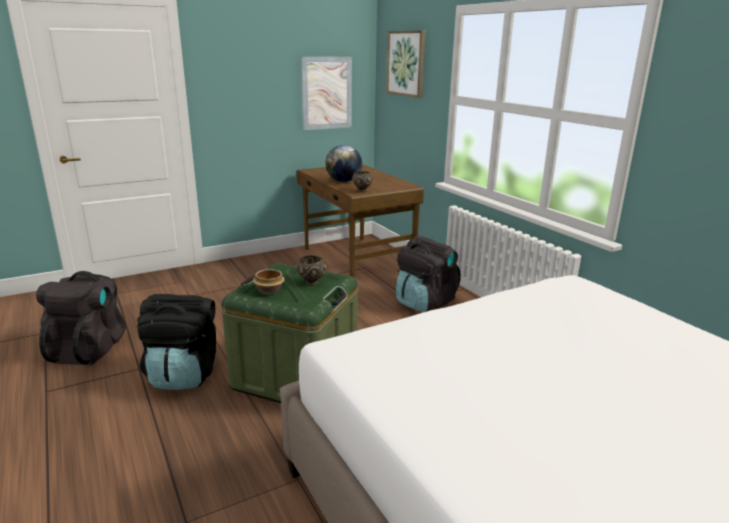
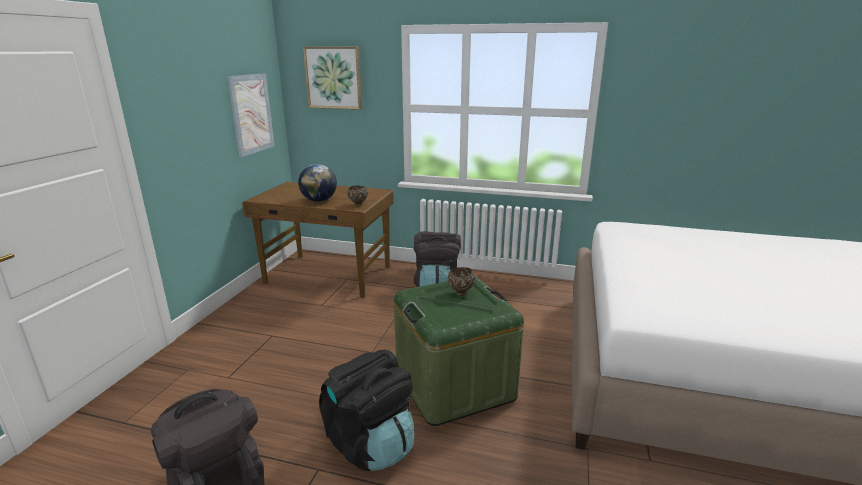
camera: 45 degrees left, 0 degrees up
(268, 290) = (450, 313): bowl -> none

